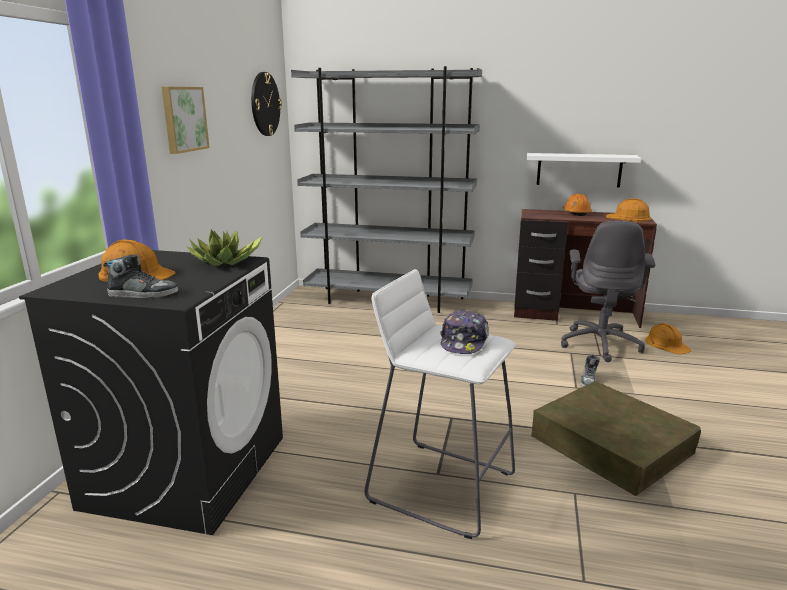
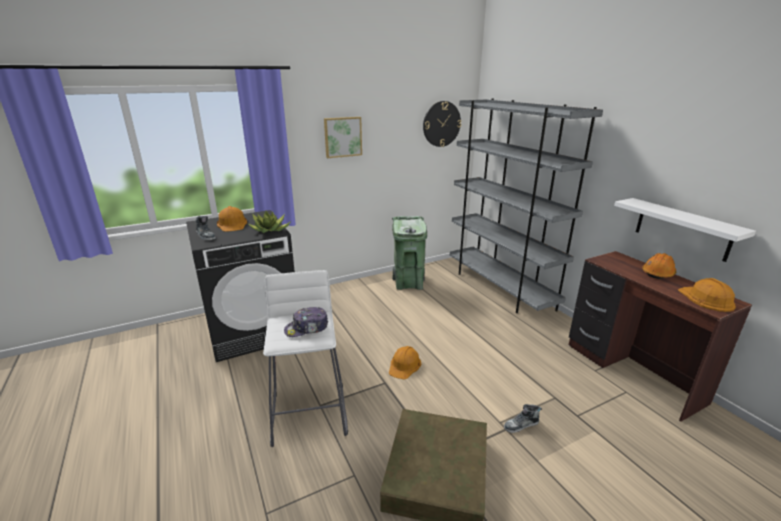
camera: 50 degrees right, 5 degrees up
(294, 331) = (409, 283): none -> green trash can
(600, 344) = (599, 408): grey office chair -> none
(667, 344) = (675, 452): orange hard hat -> orange hard hat (404, 365)

